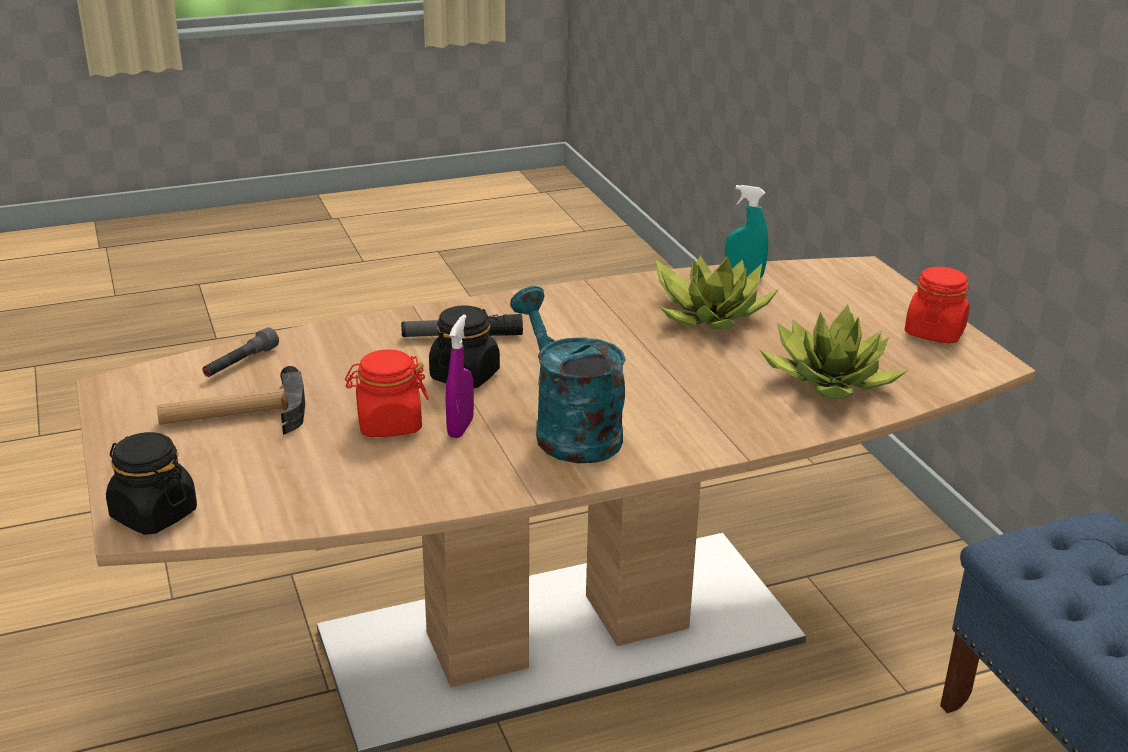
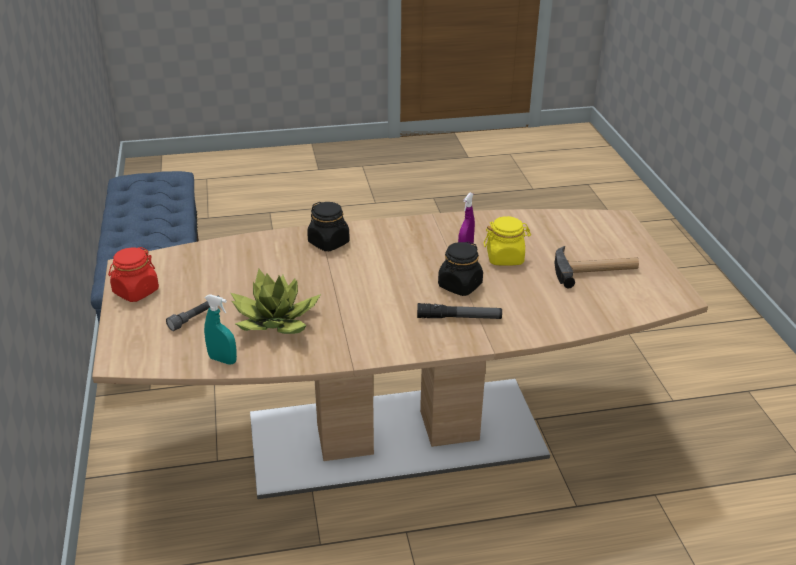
camera: 170 degrees left, 5 degrees up
(153, 514) = (613, 223): black jar -> black jar (329, 243)
(240, 363) = (606, 308): grey flashlight -> grey flashlight (196, 317)
(389, 424) = (505, 258): red jar -> yellow jar
(569, 430) = (405, 246): turquoise watering can -> none
(830, 382) = (239, 262): potted plant -> none

